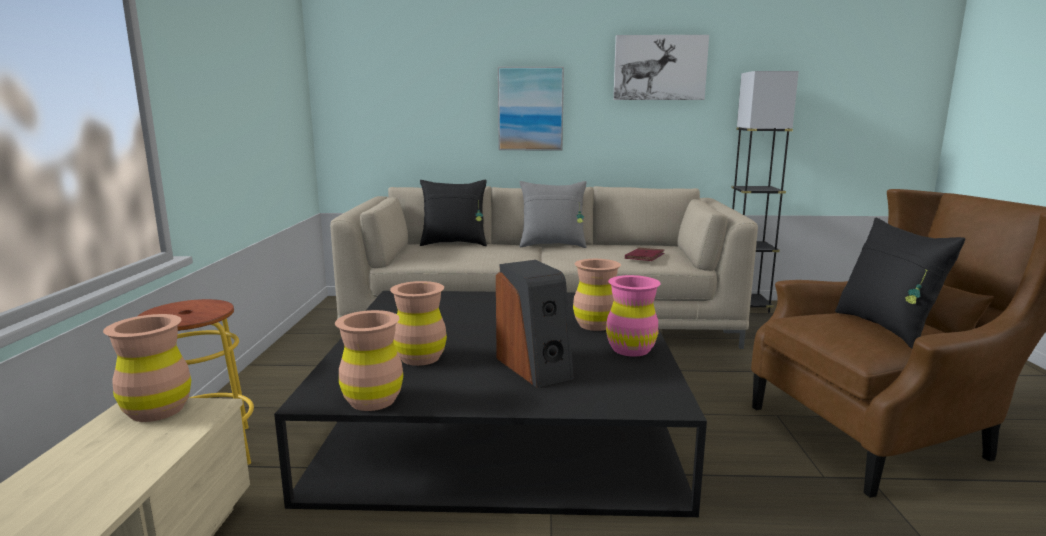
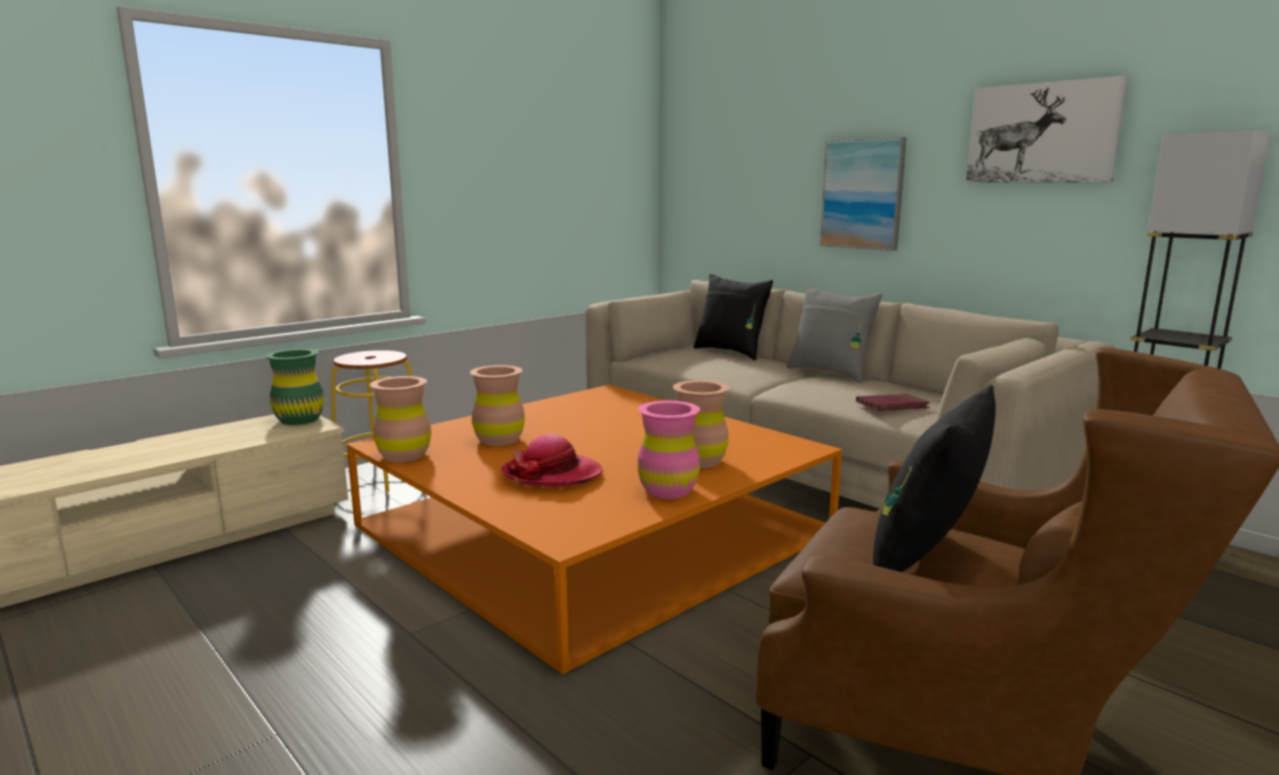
camera: 45 degrees right, 0 degrees up
(157, 410) = (299, 419): brown vase -> green vase
(504, 412) = (594, 528): black coffee table -> orange coffee table
(535, 367) = (552, 474): speaker -> hat

